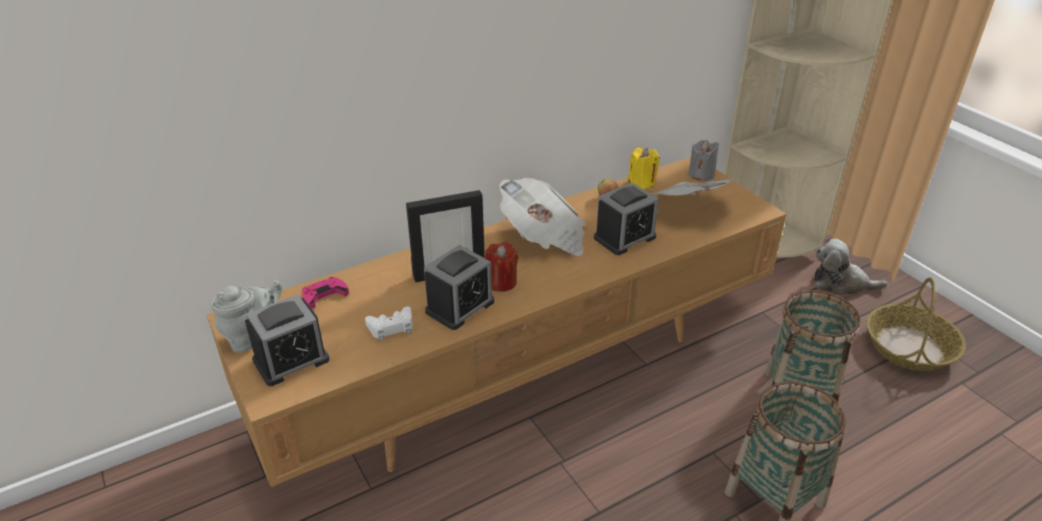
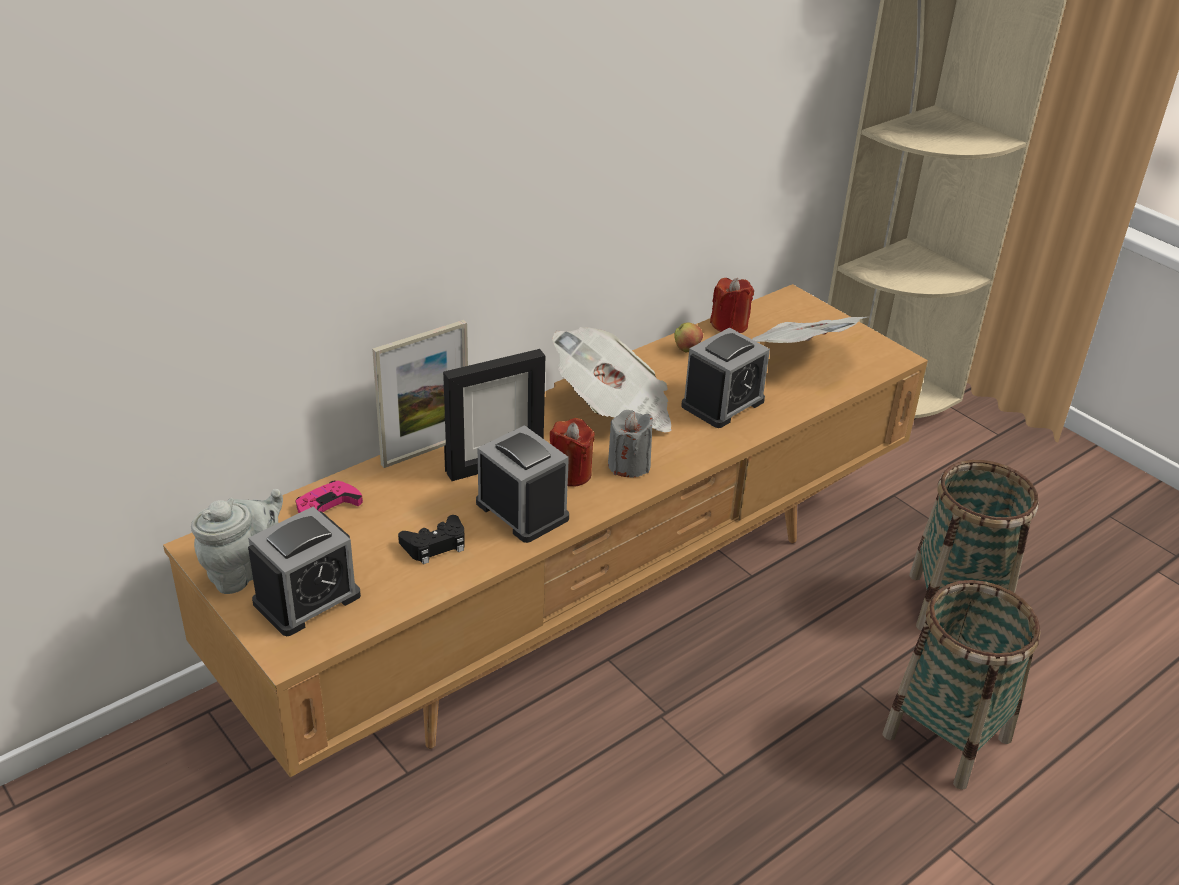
camera: 10 degrees left, 0 degrees up
(391, 327) = (435, 545): white game controller -> black game controller
(403, 259) = (425, 450): none -> picture frame
(460, 306) = (522, 511): alarm clock -> alarm clock turned 75 degrees counterclockwise
(642, 182) = (729, 325): yellow candle -> red candle
(701, 175) = (806, 311): grey candle -> grey candle (629, 465)
(841, 283) = (990, 450): plush toy -> none
(909, 347) = (1088, 529): basket -> none

